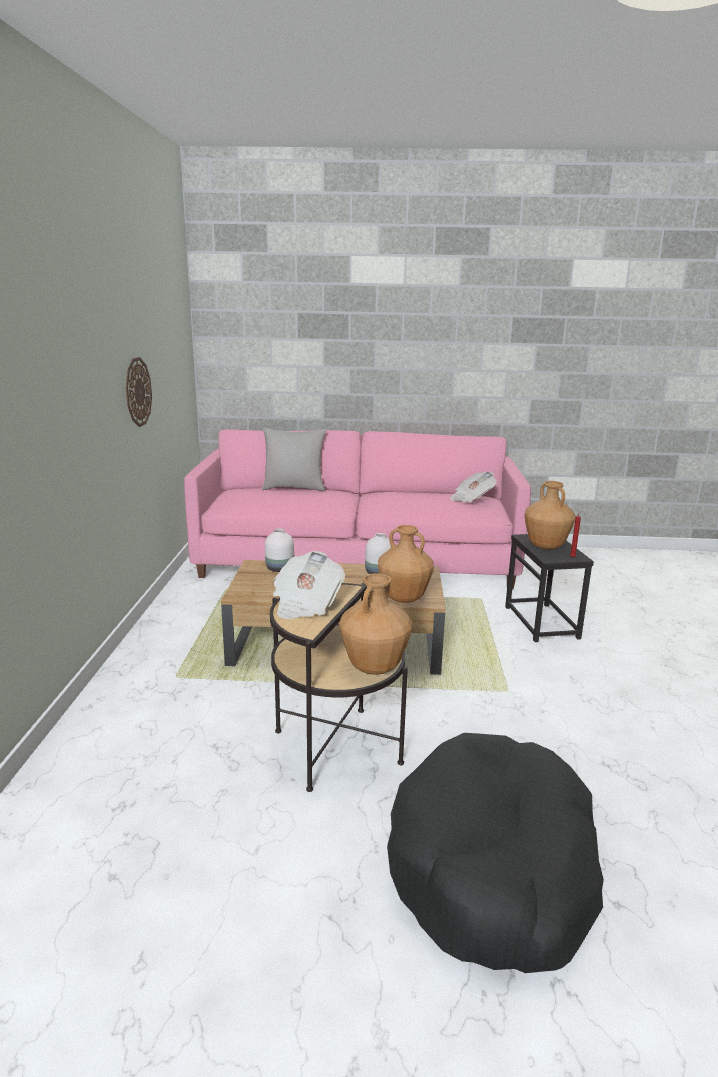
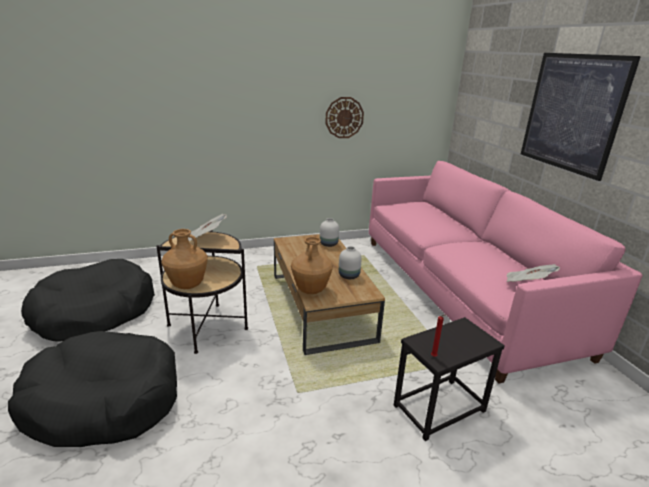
camera: 70 degrees right, 5 degrees up
(193, 903) = (94, 312): none -> black dog bed
(294, 488) = (446, 215): grey pillow -> none
(395, 339) = (572, 113): none -> picture
(545, 547) = (449, 338): brown vase -> none

